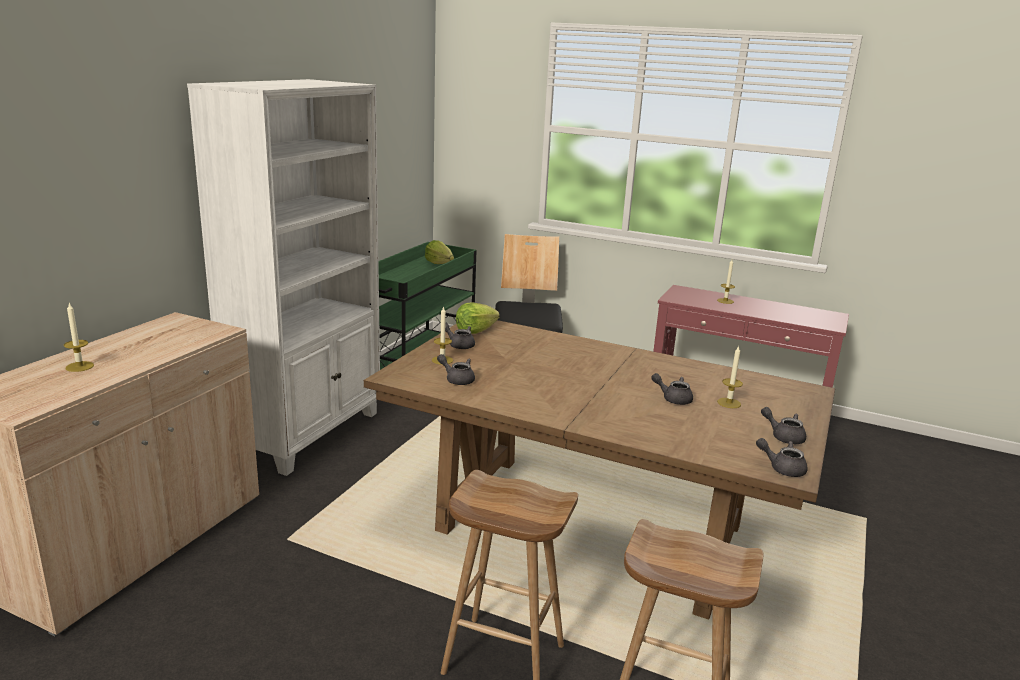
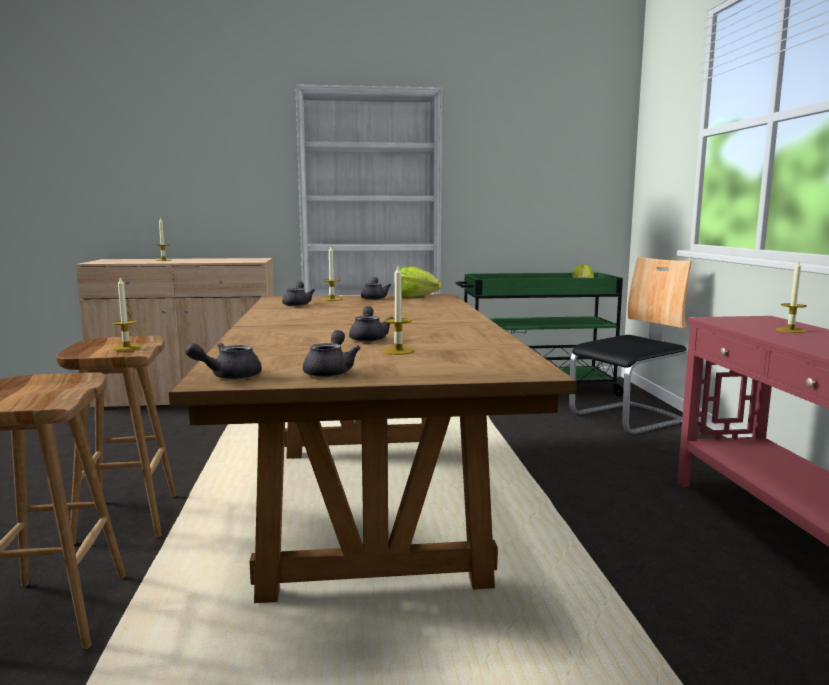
camera: 60 degrees right, 10 degrees down
(519, 494) = (126, 347): none -> candle
(782, 468) = (228, 376): grey teapot -> grey teapot turned 120 degrees counterclockwise

